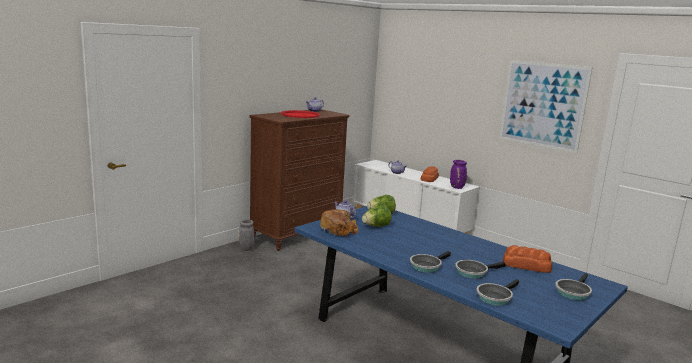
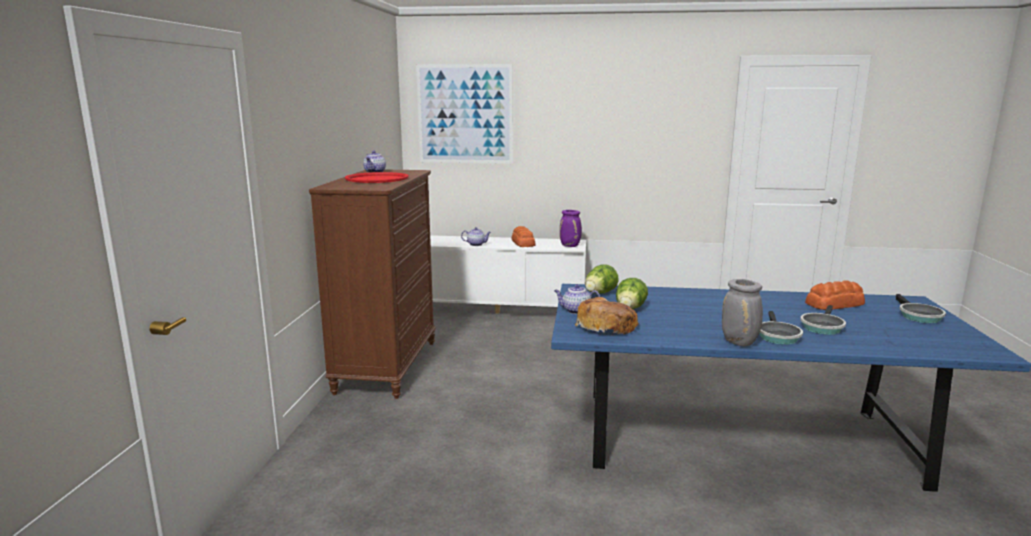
camera: 35 degrees left, 0 degrees up
(246, 249) = (350, 413): grey vase -> grey vase (740, 343)
(495, 297) = (896, 345): frying pan -> none
(543, 105) = (657, 125): picture -> picture (465, 114)

